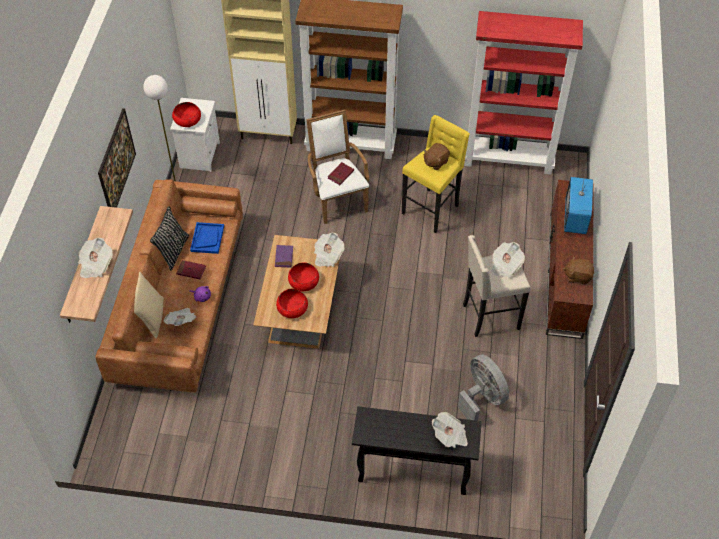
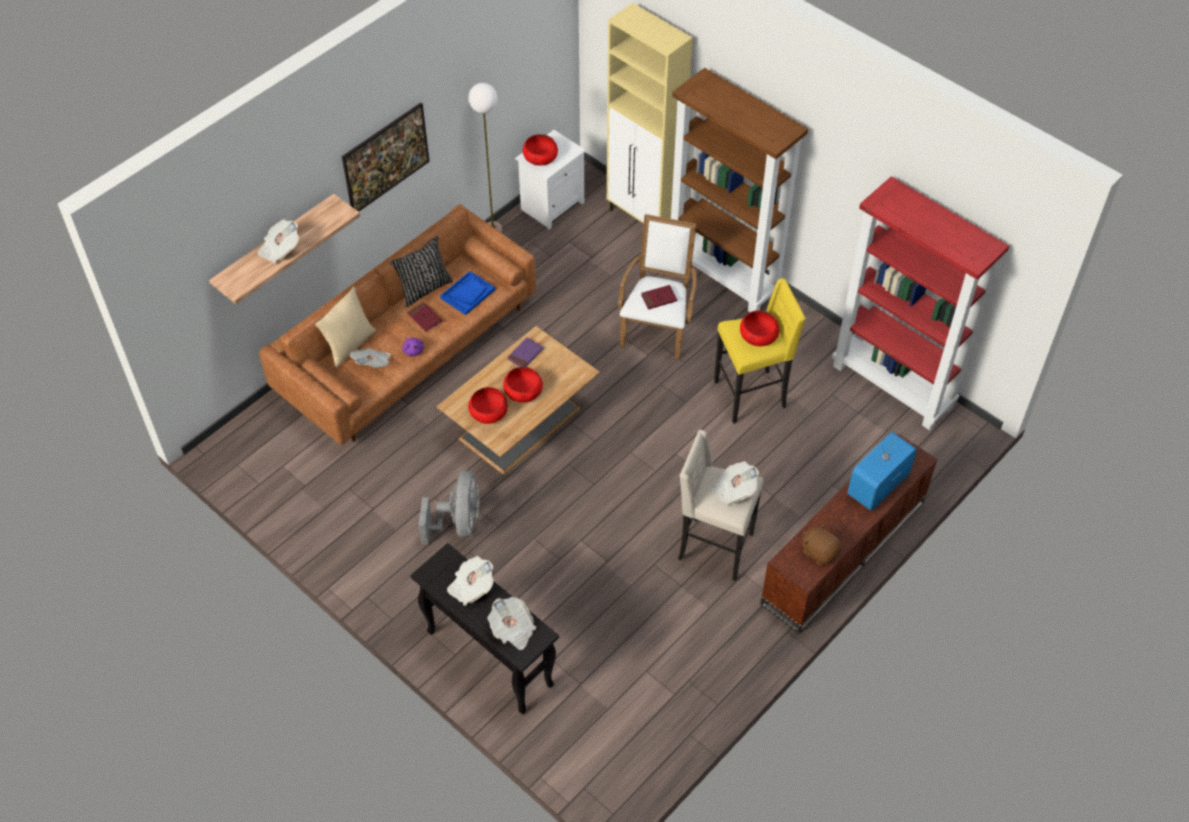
camera: 35 degrees right, 0 degrees up
(327, 256) = (571, 378): newspaper -> newspaper (471, 587)
(435, 162) = (758, 335): brown plush toy -> red bowl
(482, 398) = (628, 628): grey fan -> grey fan (458, 523)

